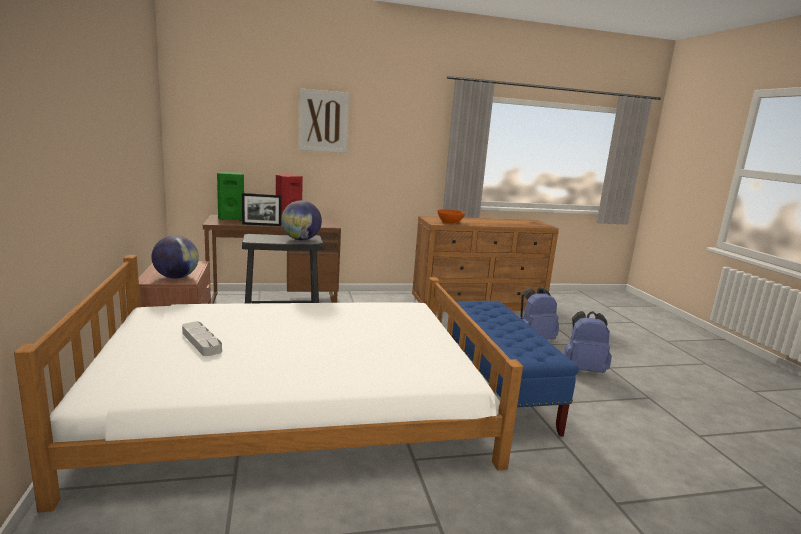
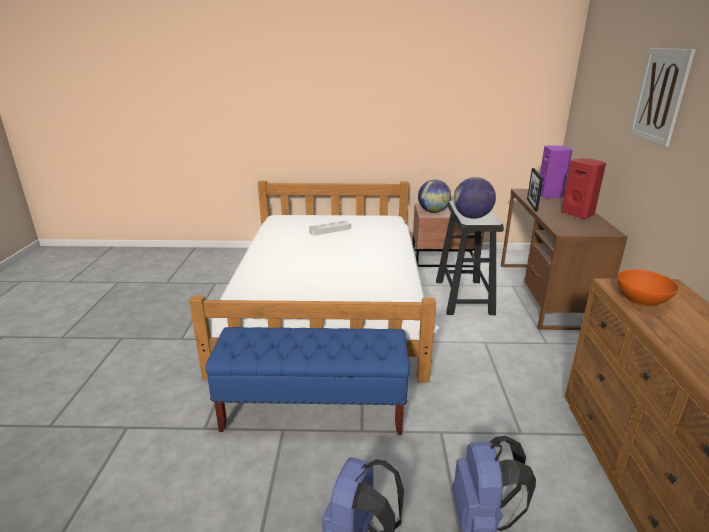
camera: 105 degrees right, 10 degrees up
(232, 219) = (550, 195): green speaker -> purple speaker

